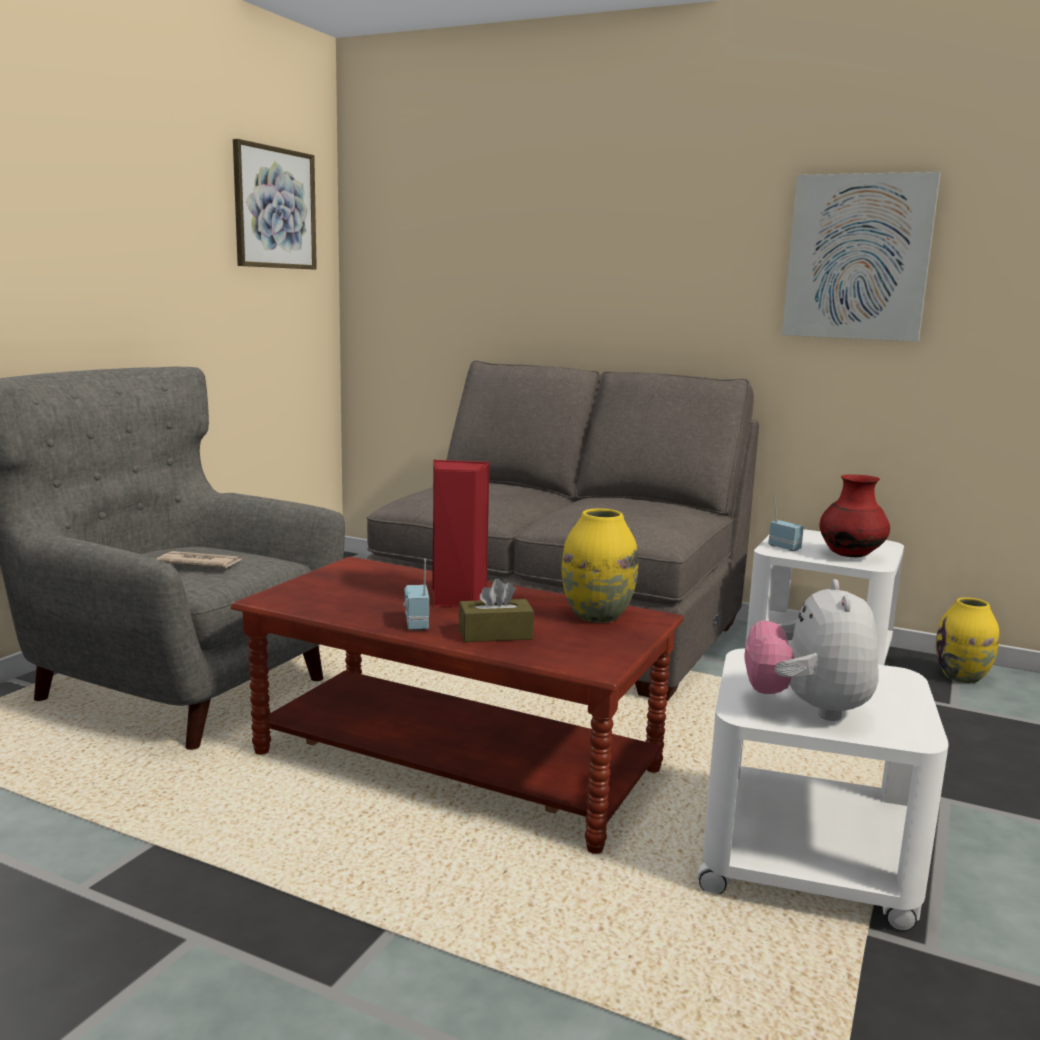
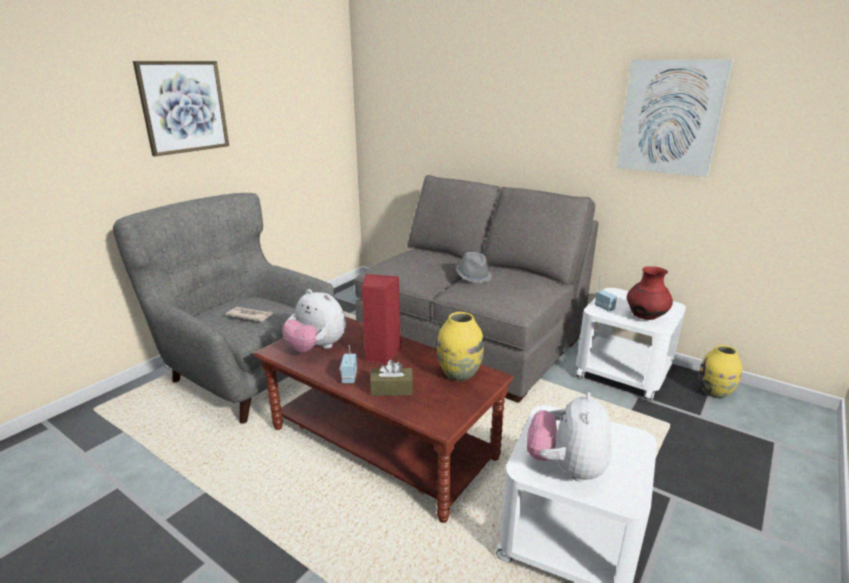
camera: 10 degrees right, 10 degrees up
(274, 208) = (309, 82): picture -> picture (183, 107)
(342, 594) = (316, 348): none -> plush toy
(573, 504) = (473, 276): none -> grey hat

